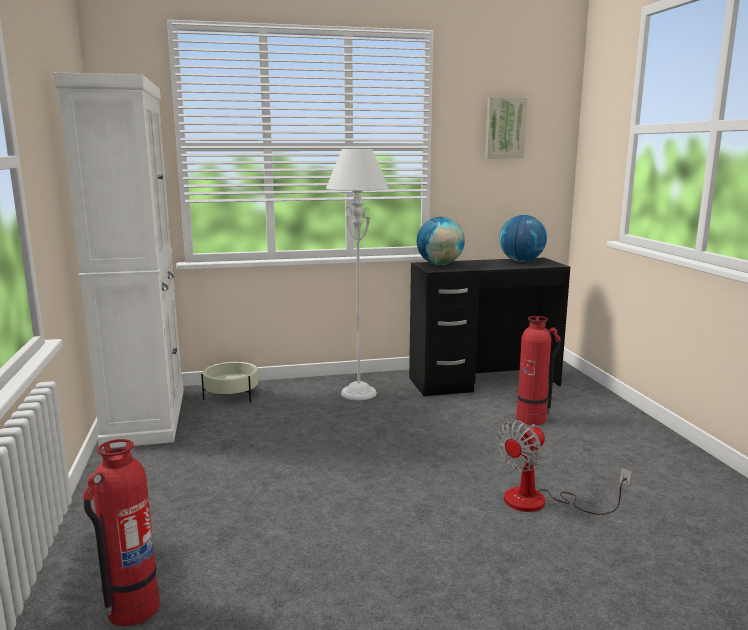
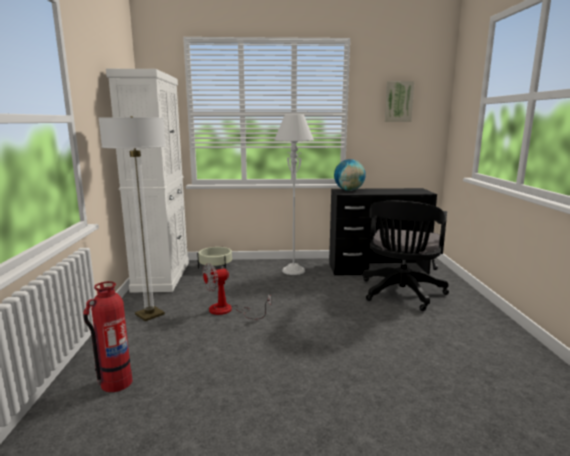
camera: 10 degrees right, 0 degrees up
(149, 485) = (150, 314): none -> floor lamp
(521, 261) = (405, 190): globe -> none
(532, 419) = (401, 294): fire extinguisher -> black office chair
(540, 502) = (387, 346): fan -> fan (228, 311)

